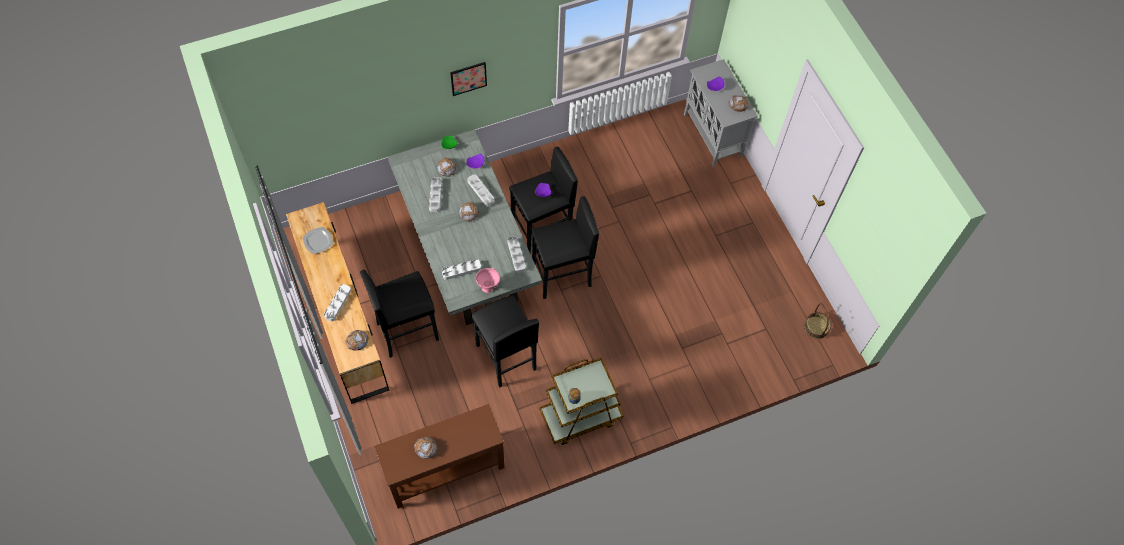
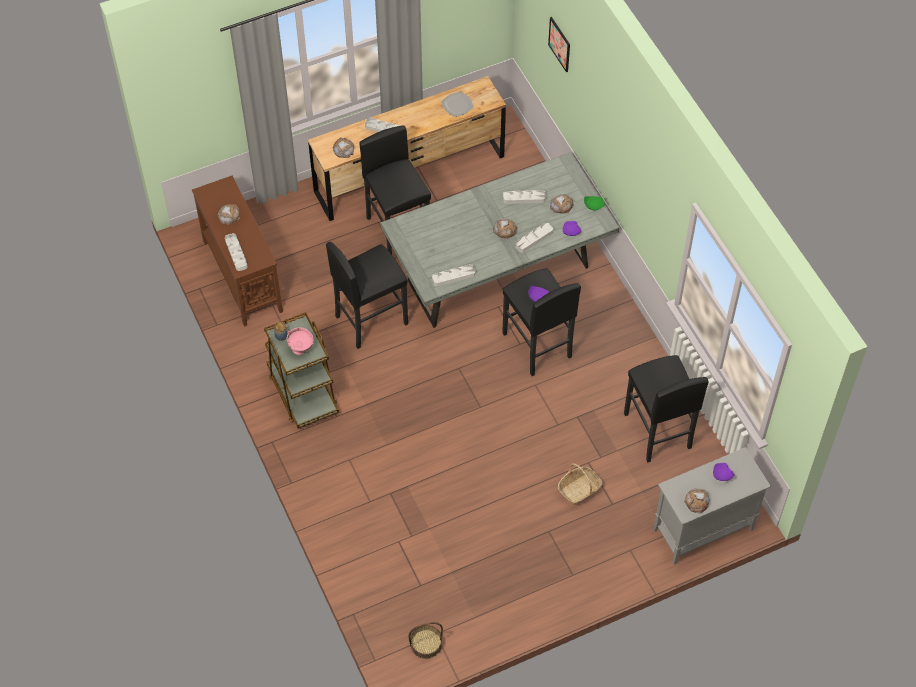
camera: 90 degrees right, 5 degrees down
(461, 270) = (431, 229): grey tray -> grey tray (236, 253)
(468, 78) = (630, 169): picture -> picture (559, 44)
(488, 285) = (414, 254): pink bowl -> pink bowl (301, 350)
(562, 276) = (477, 368): black stool -> black stool (657, 431)
(678, 211) = (579, 489): none -> basket

